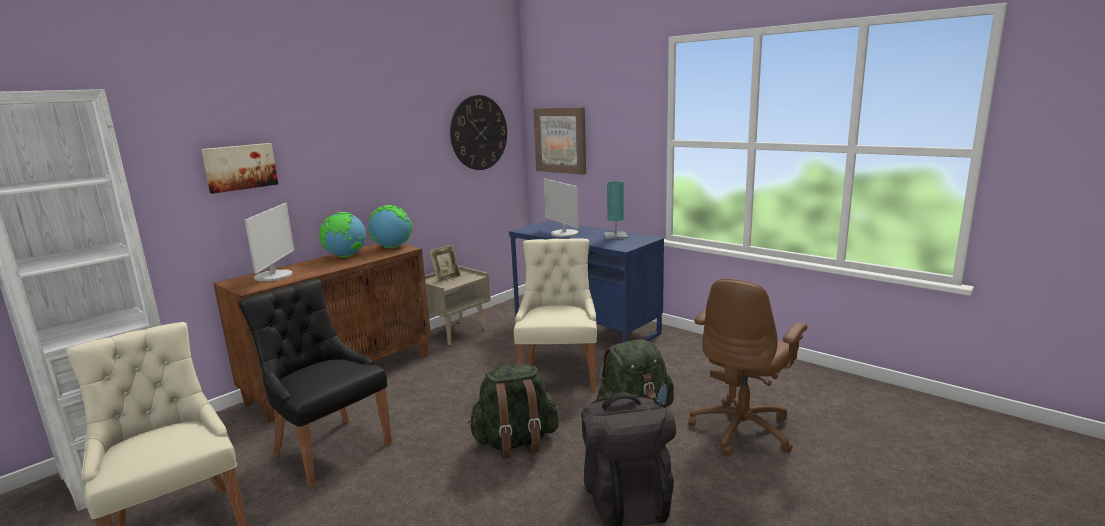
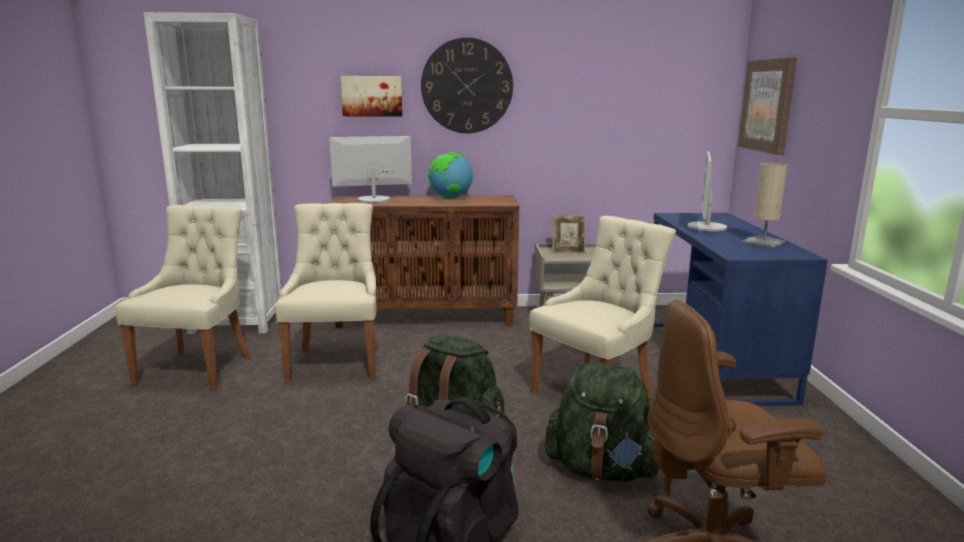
camera: 45 degrees right, 0 degrees up
(274, 276) = (373, 200): monitor -> monitor turned 150 degrees counterclockwise
(329, 448) = (336, 362): black chair -> beige chair
(392, 247) = (499, 200): globe -> none
(479, 133) = (660, 88): wall clock -> wall clock (467, 86)
(615, 236) = (763, 243): turquoise table lamp -> beige table lamp

